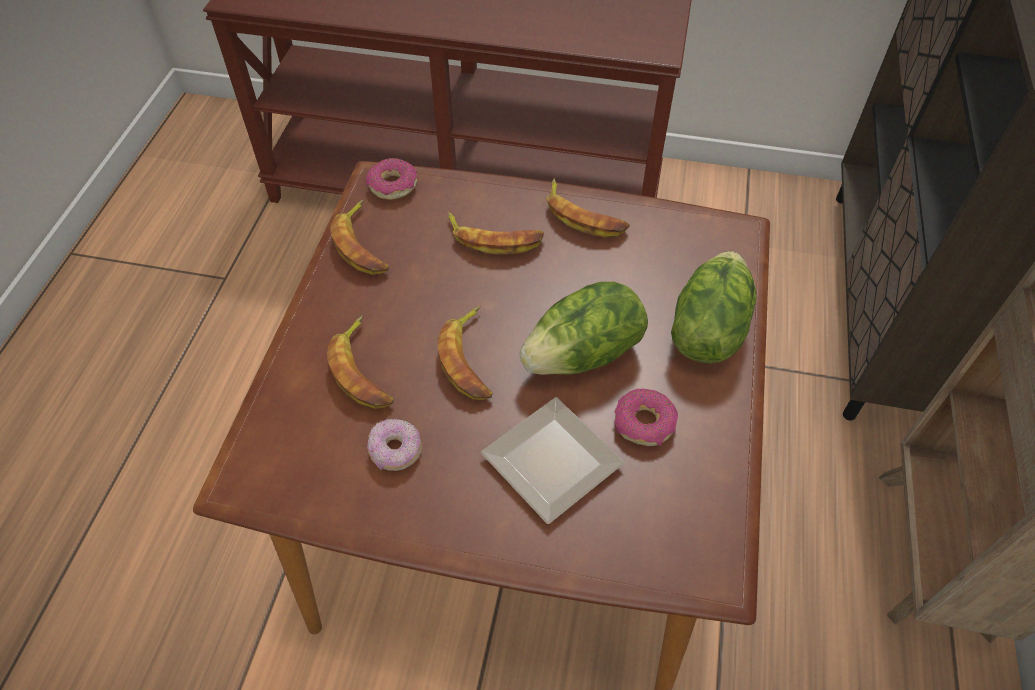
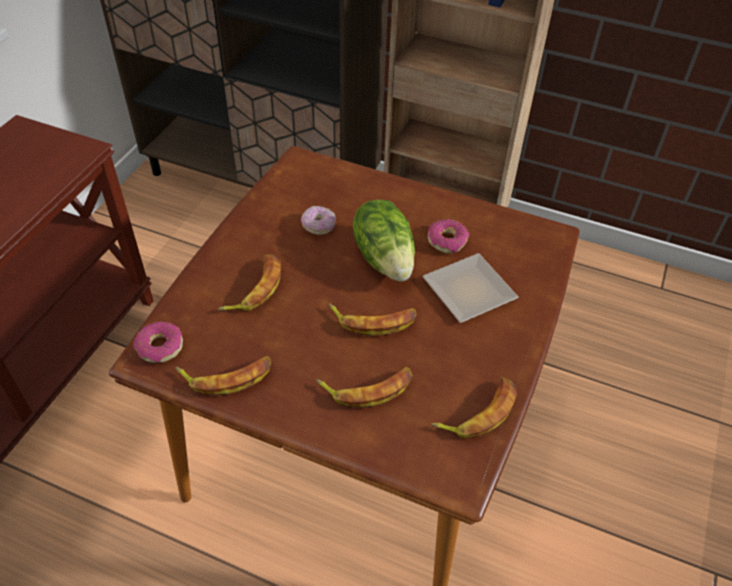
camera: 80 degrees left, 5 degrees down
(395, 451) = (447, 375): donut -> donut (318, 226)
(583, 216) = (252, 232): banana -> banana (478, 412)
(706, 329) = (379, 196): lettuce -> none

